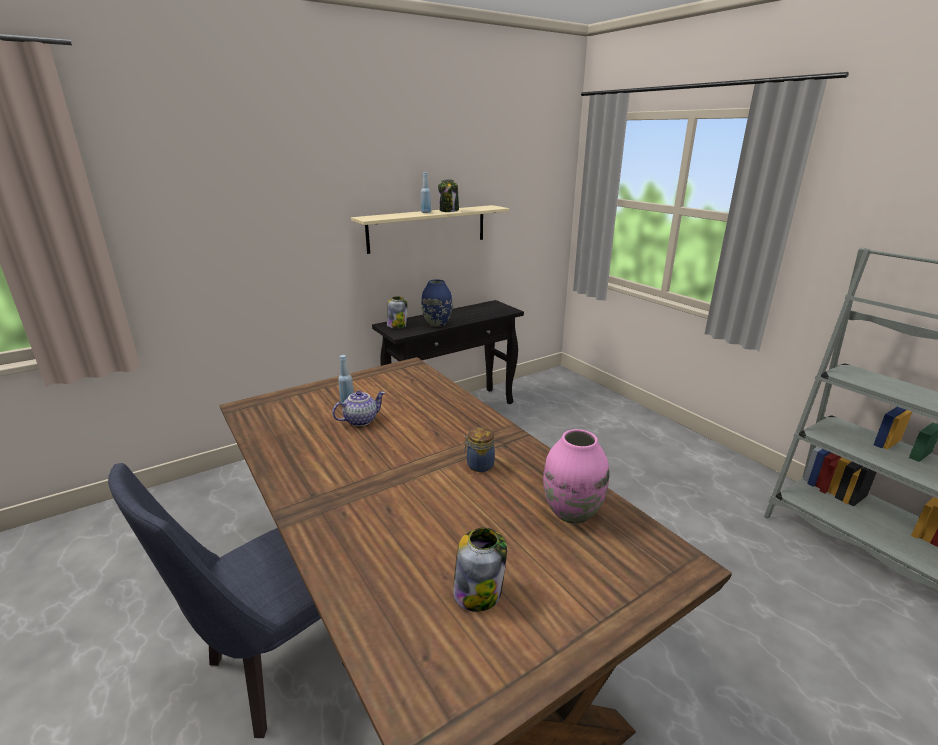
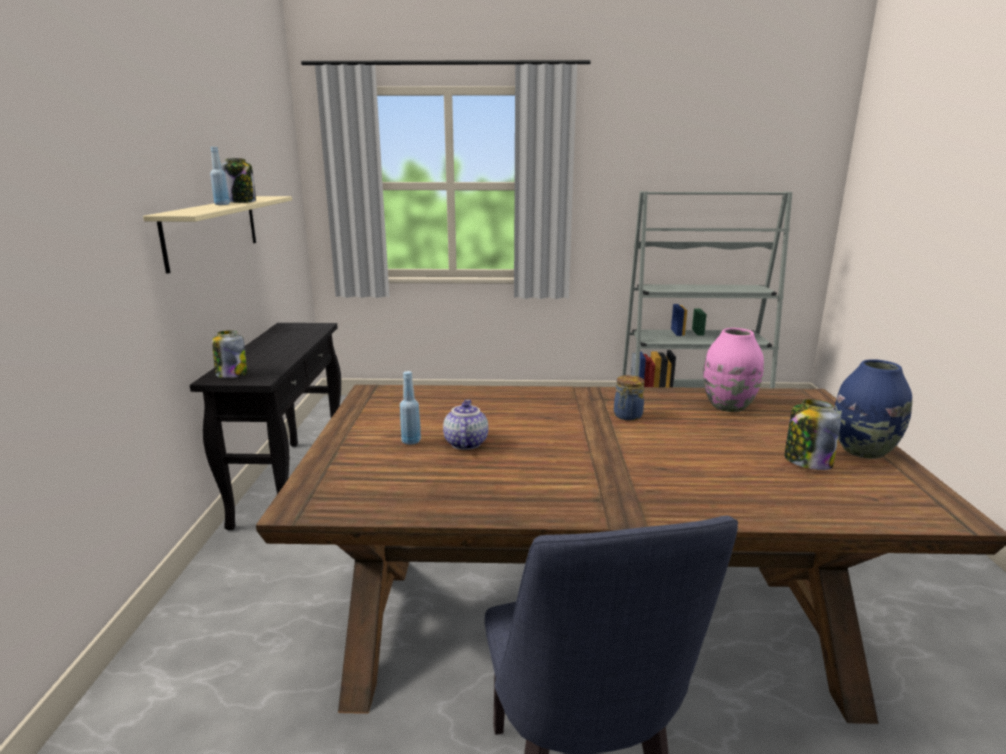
camera: 55 degrees left, 5 degrees down
(437, 323) = (275, 358): blue vase -> blue vase (862, 451)

